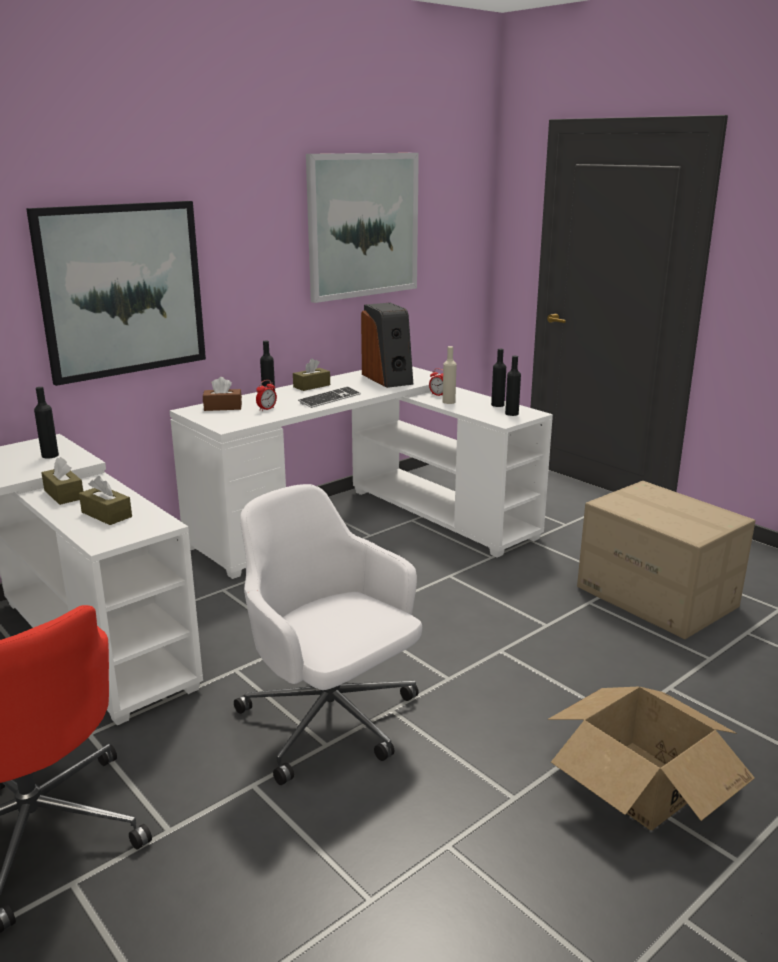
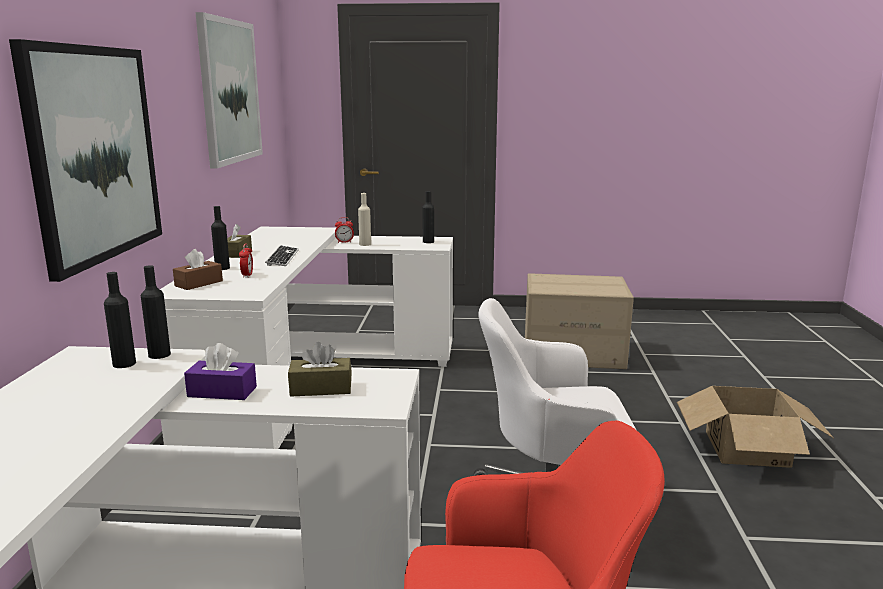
camera: 45 degrees left, 5 degrees down
(64, 494) = (222, 392): brown tissue box -> purple tissue box
(388, 379) = (289, 237): speaker -> none
(497, 405) = (404, 239): black bottle -> black bottle (159, 354)

